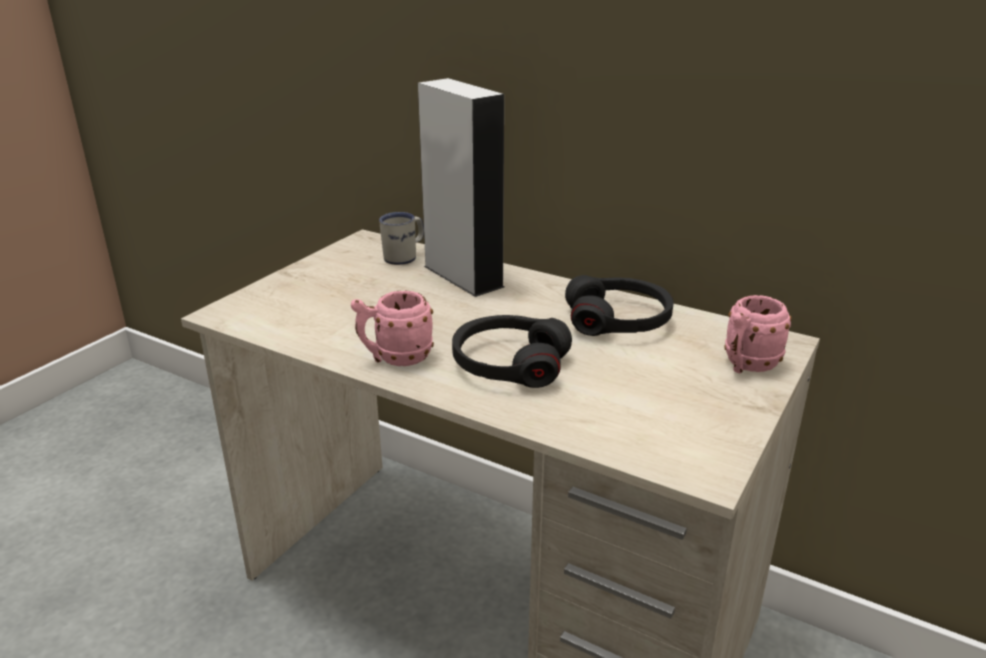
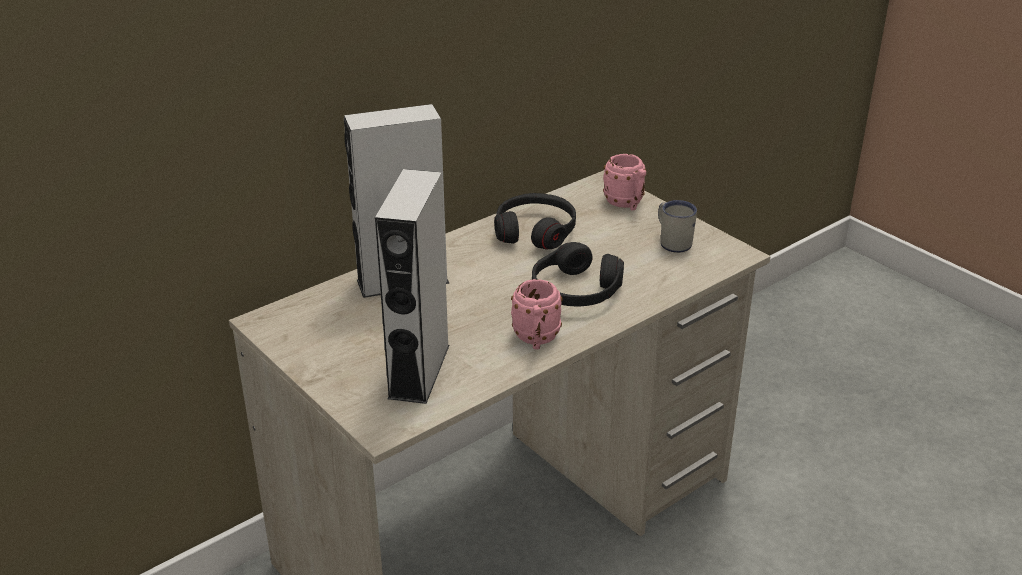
camera: 70 degrees left, 5 degrees up
(314, 311) = (419, 371): none -> grey speaker
(405, 257) = (332, 304): white mug -> white mug (673, 242)

